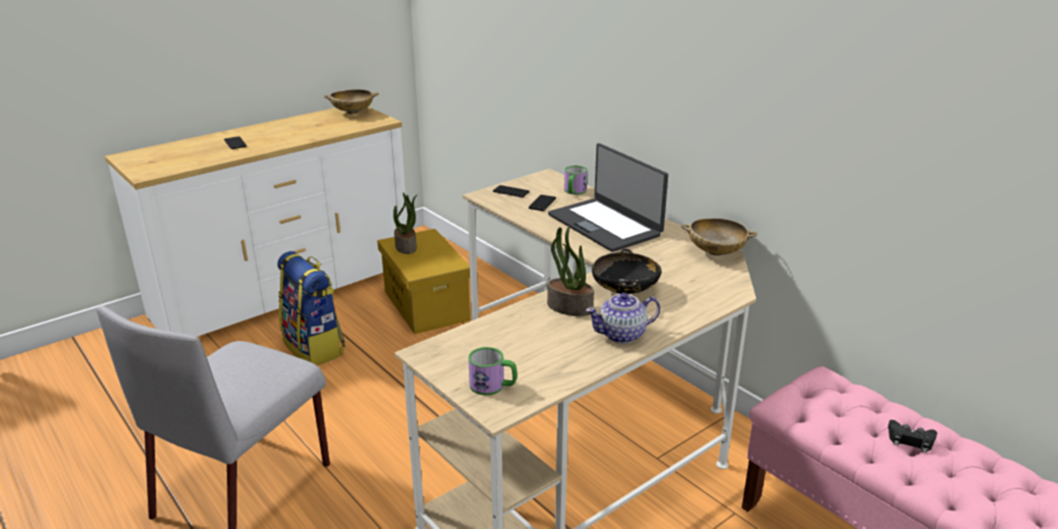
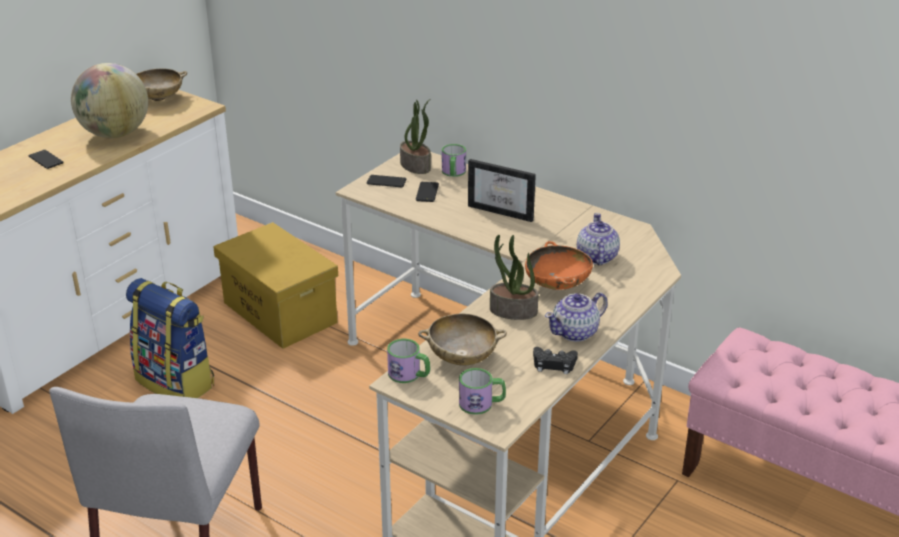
camera: 15 degrees left, 5 degrees up
(301, 132) = (115, 134): none -> globe
(406, 247) = (252, 250): potted plant -> potted plant (416, 166)
(437, 348) = (409, 375): none -> mug
(605, 224) = (504, 210): laptop -> picture frame
(625, 290) = (557, 284): black bowl -> orange bowl
(675, 272) = (596, 257): none -> teapot
(716, 252) = (625, 228): beige bowl -> beige bowl (462, 357)
(910, 440) = (835, 387): black game controller -> black game controller (554, 364)

